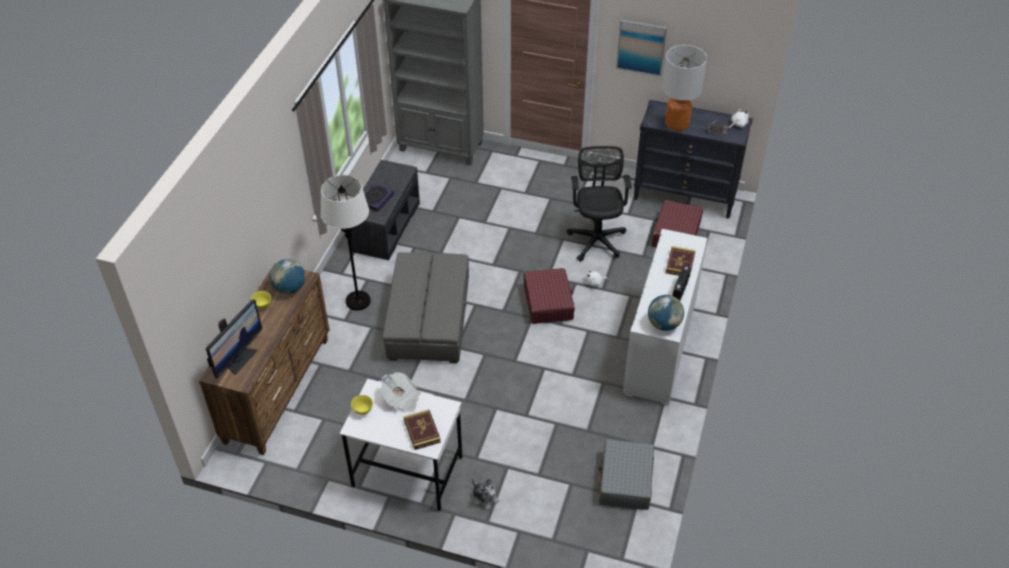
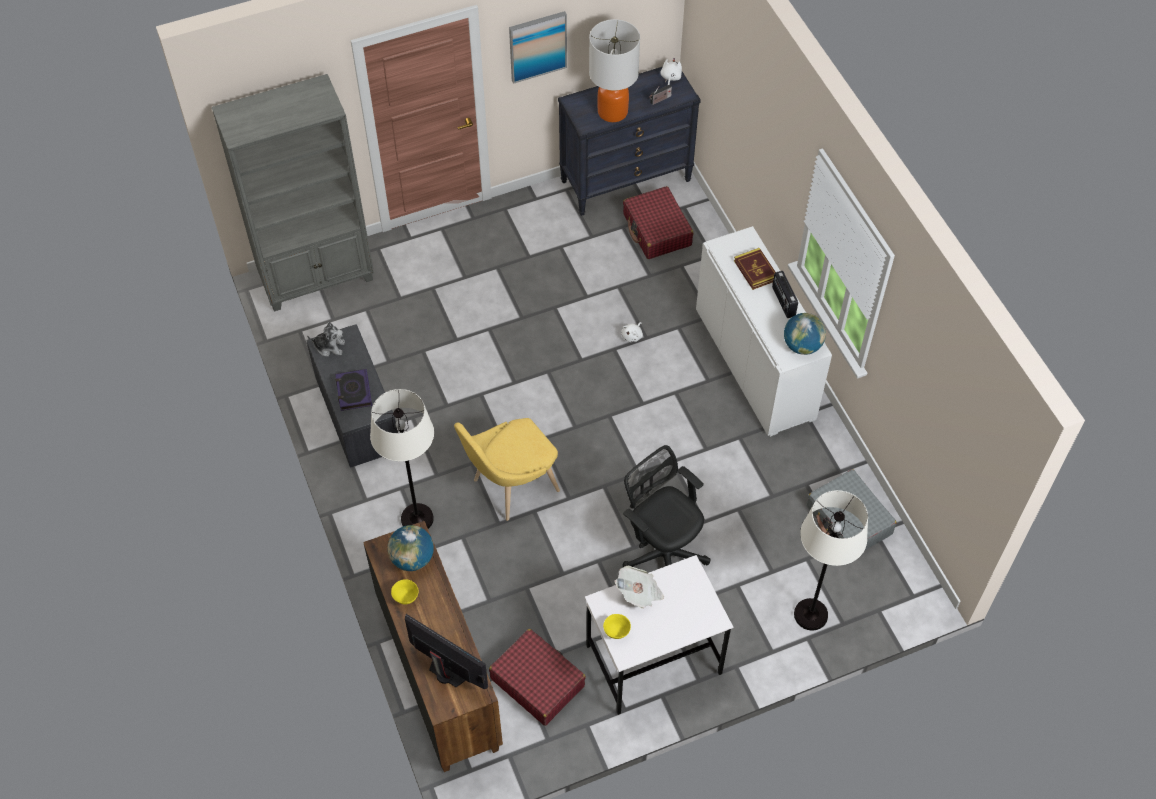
camera: 40 degrees left, 10 degrees up
(239, 359) = (447, 672): monitor -> monitor turned 45 degrees counterclockwise
(422, 431) = (692, 610): book -> none
(428, 319) = (510, 487): grey ottoman -> yellow chair
(485, 498) = (747, 630): plush toy -> plush toy (329, 346)
(536, 519) = (810, 615): none -> white floor lamp
(548, 302) = (609, 387): red suitcase -> red suitcase (537, 682)
(597, 238) = (587, 285): black office chair -> black office chair (662, 552)

